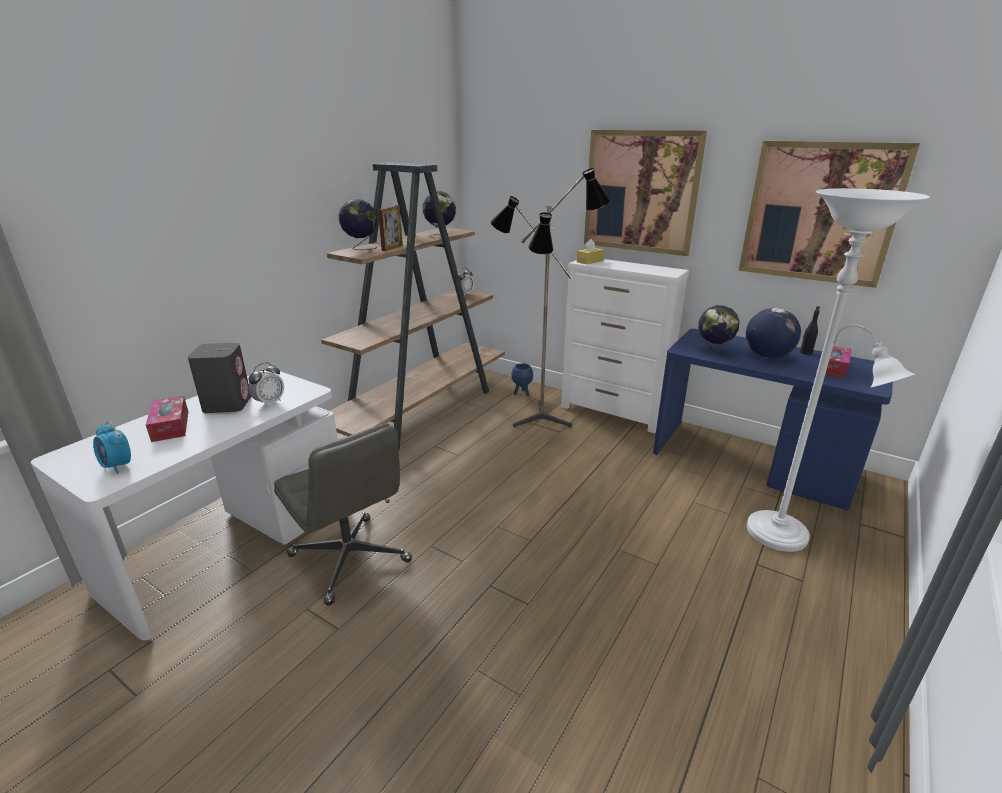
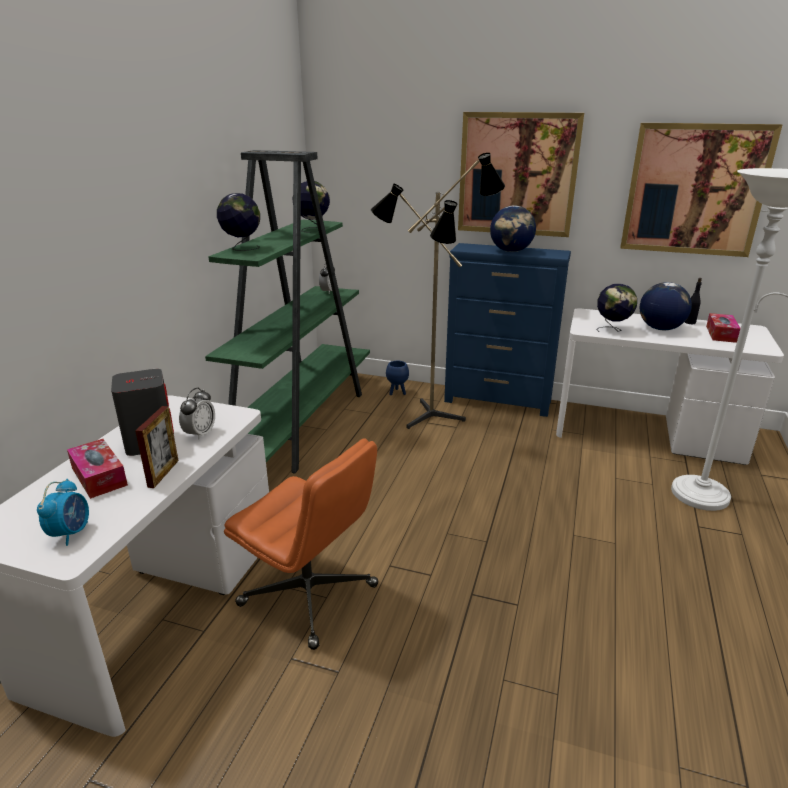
camera: 15 degrees left, 0 degrees up
(118, 466) = (71, 532): alarm clock -> alarm clock turned 105 degrees counterclockwise
(350, 559) = (310, 595): grey office chair -> orange office chair
(392, 248) = (277, 246): picture frame -> picture frame (163, 473)
(423, 409) = (300, 422): brown bookcase -> green bookcase
(590, 261) = (470, 248): yellow tissue box -> none
(613, 413) = (498, 402): white dresser -> blue dresser
(626, 267) = (511, 251): none -> globe
(752, 462) = (647, 433): blue desk -> white desk

